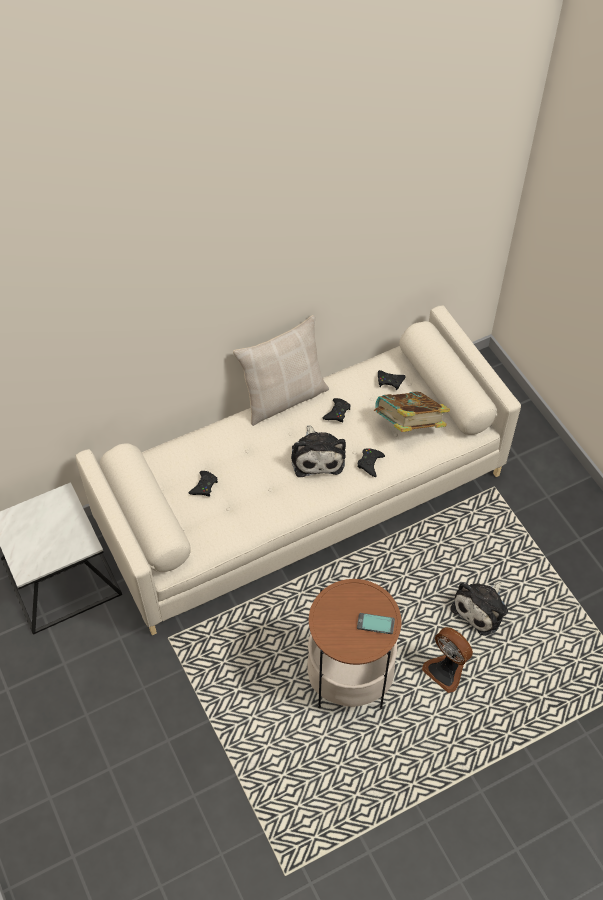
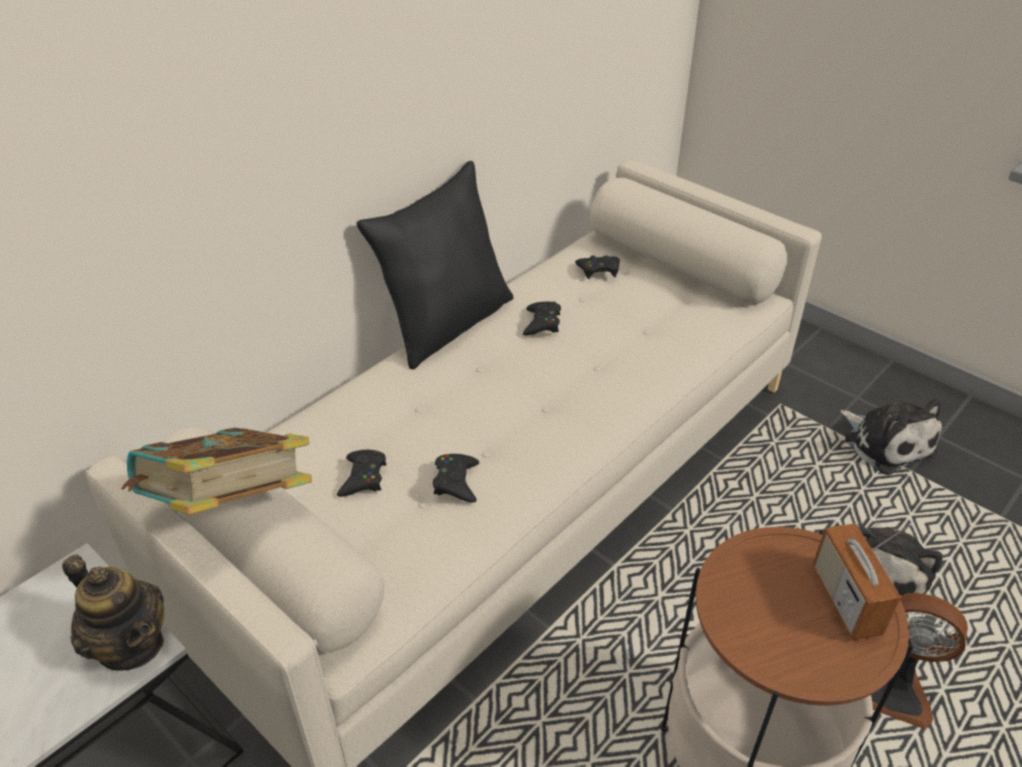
camera: 20 degrees left, 15 degrees down
(81, 540) = (131, 645): none -> teapot
(283, 397) = (446, 323): beige pillow -> black pillow
(317, 456) = (542, 385): plush toy -> plush toy (885, 443)
(370, 463) = (633, 373): black game controller -> black game controller (456, 482)
(375, 624) = (845, 601): phone -> radio
(408, 426) = (661, 313): book -> book (229, 508)

